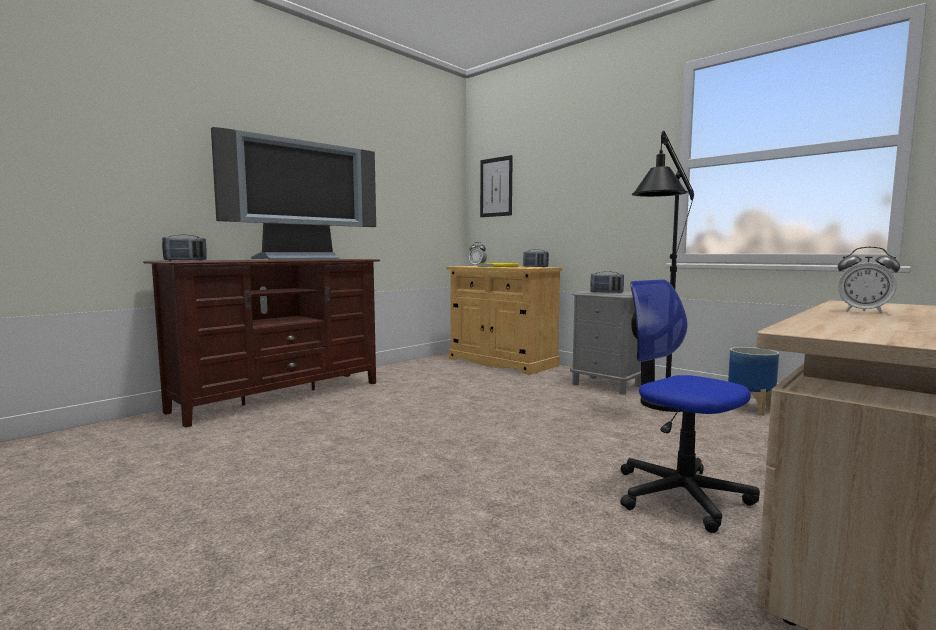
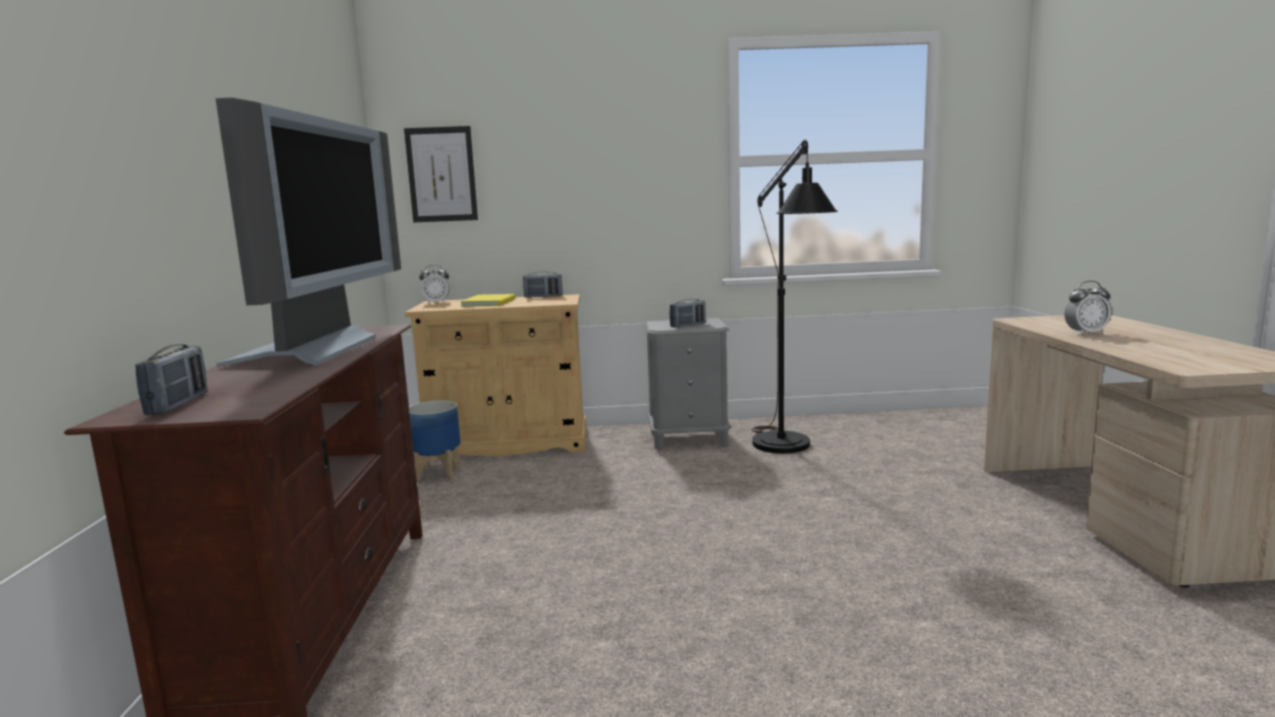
camera: 45 degrees left, 5 degrees up
(680, 495) = (975, 529): office chair -> none
(750, 408) = (840, 426): planter -> planter (438, 473)

